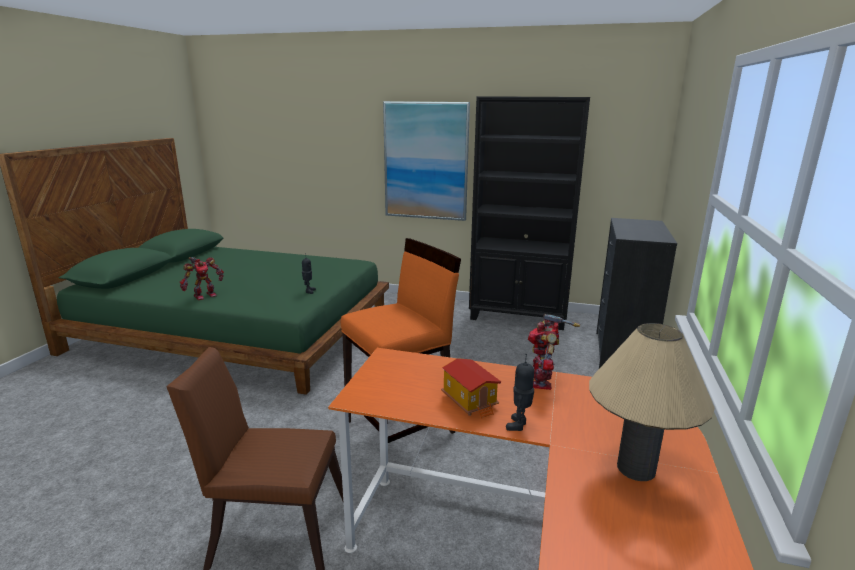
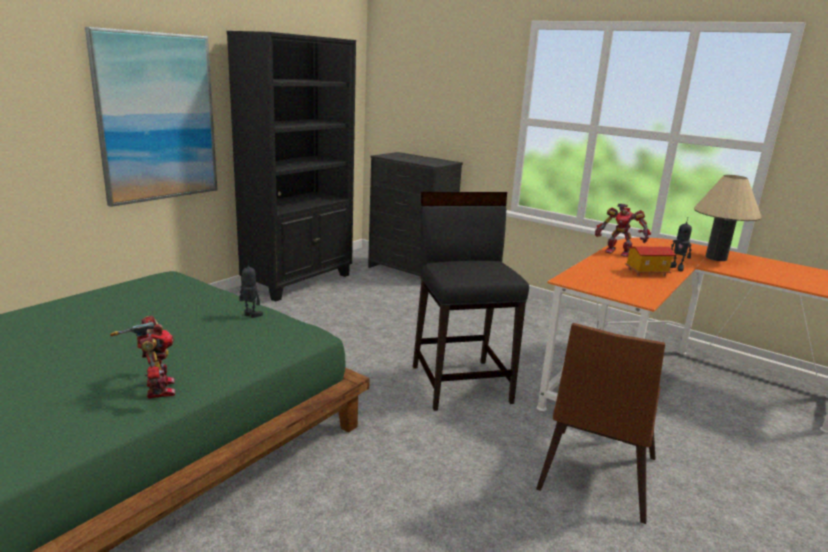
camera: 70 degrees left, 0 degrees up
(401, 427) = (461, 383): orange stool -> black stool

